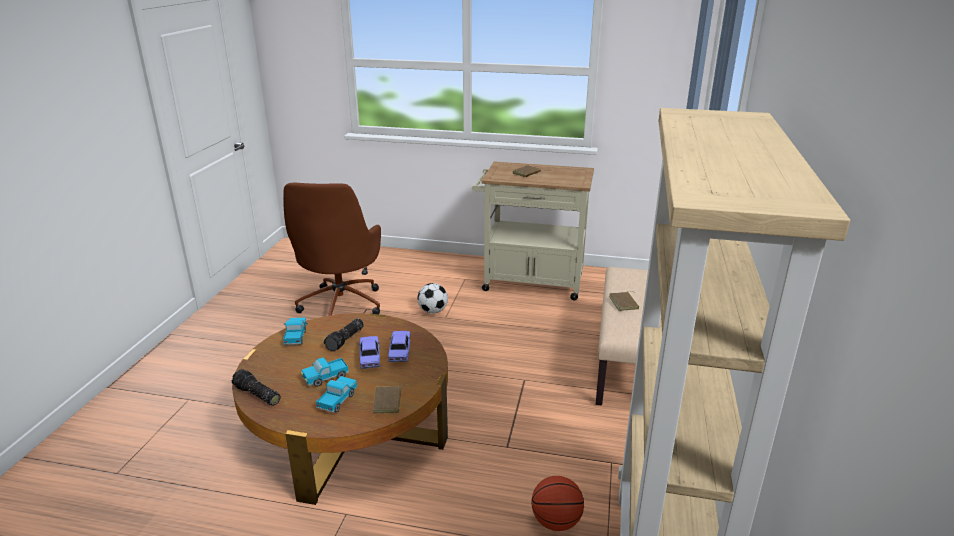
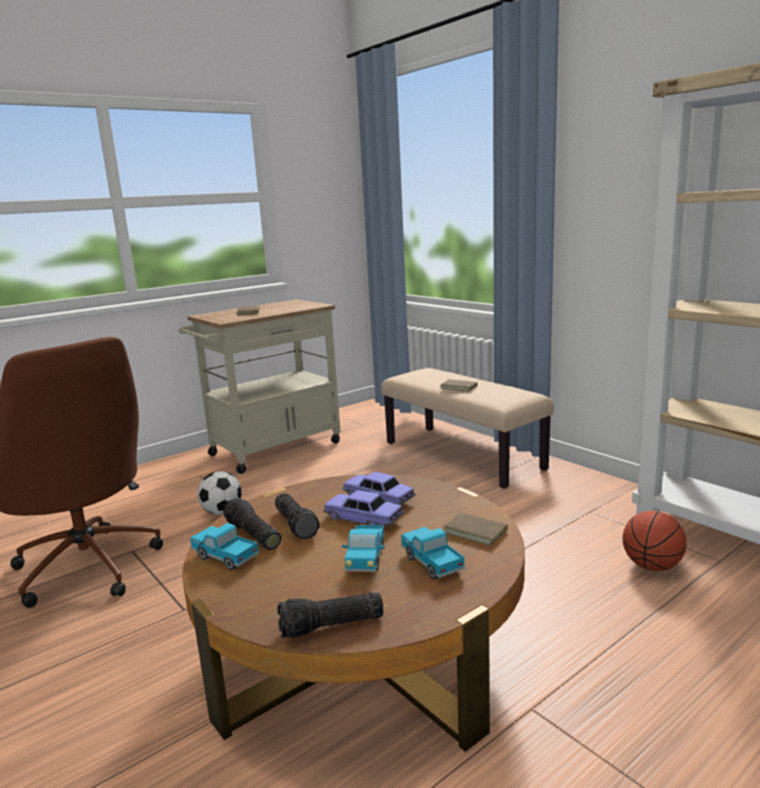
camera: 50 degrees left, 10 degrees down
(323, 333) = (252, 535): none -> flashlight

